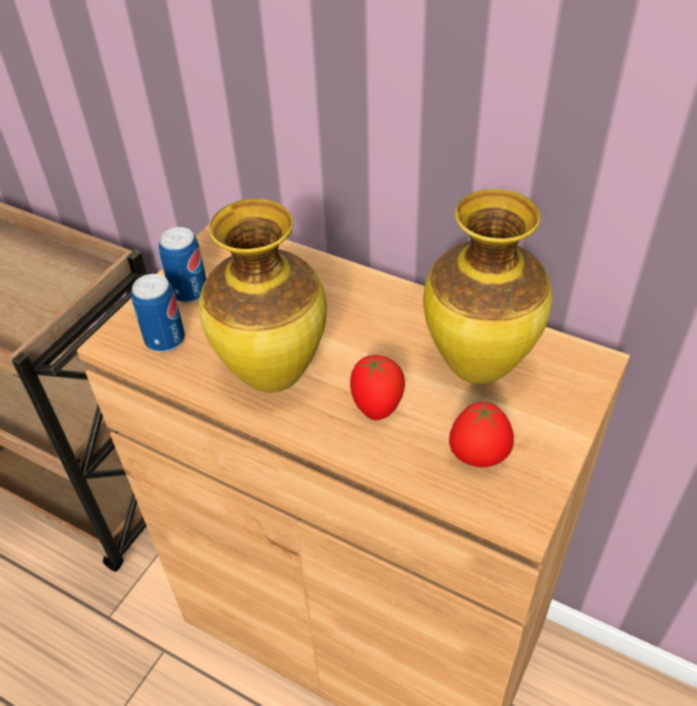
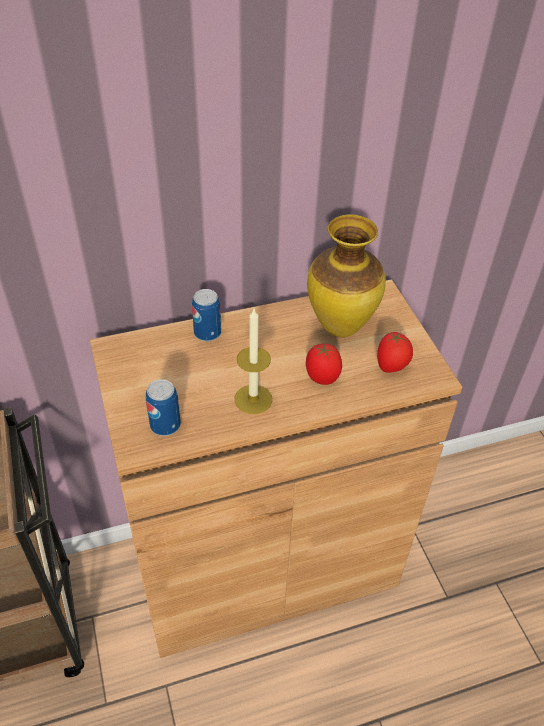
camera: 50 degrees left, 0 degrees up
(189, 291) = (139, 391): can -> can (207, 333)
(275, 376) = (253, 399): vase -> candle

